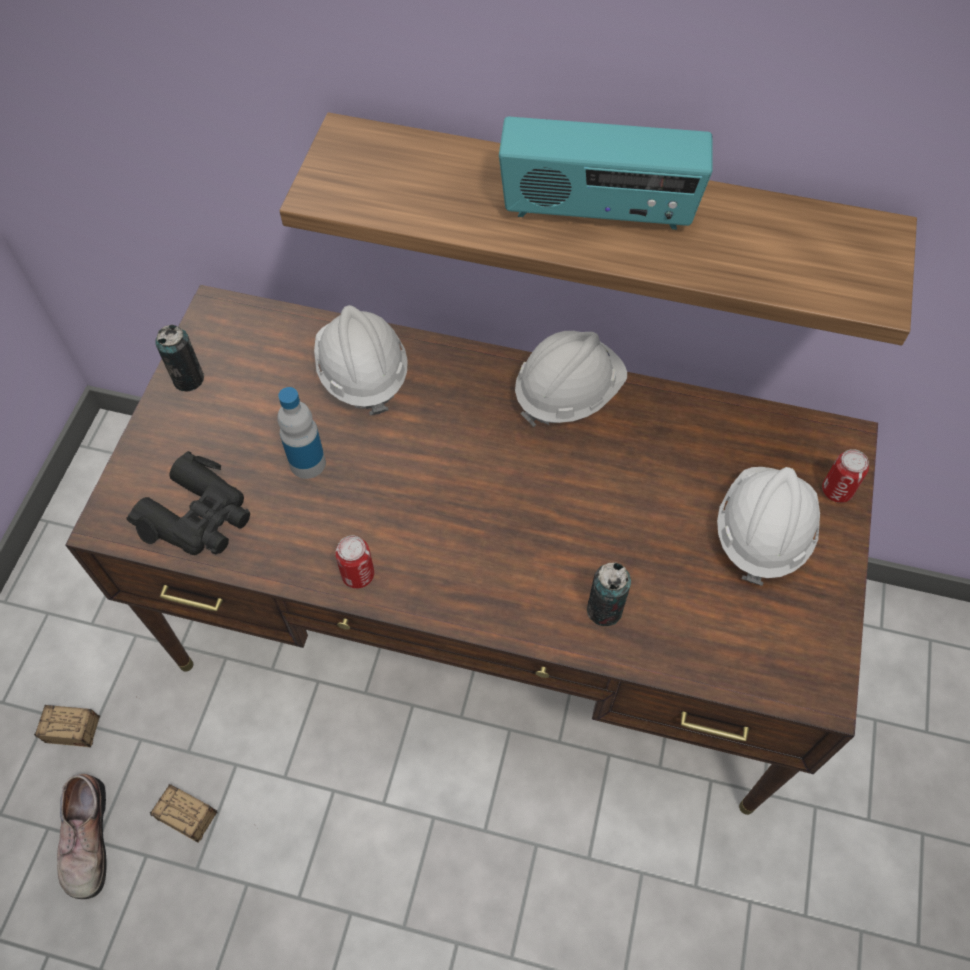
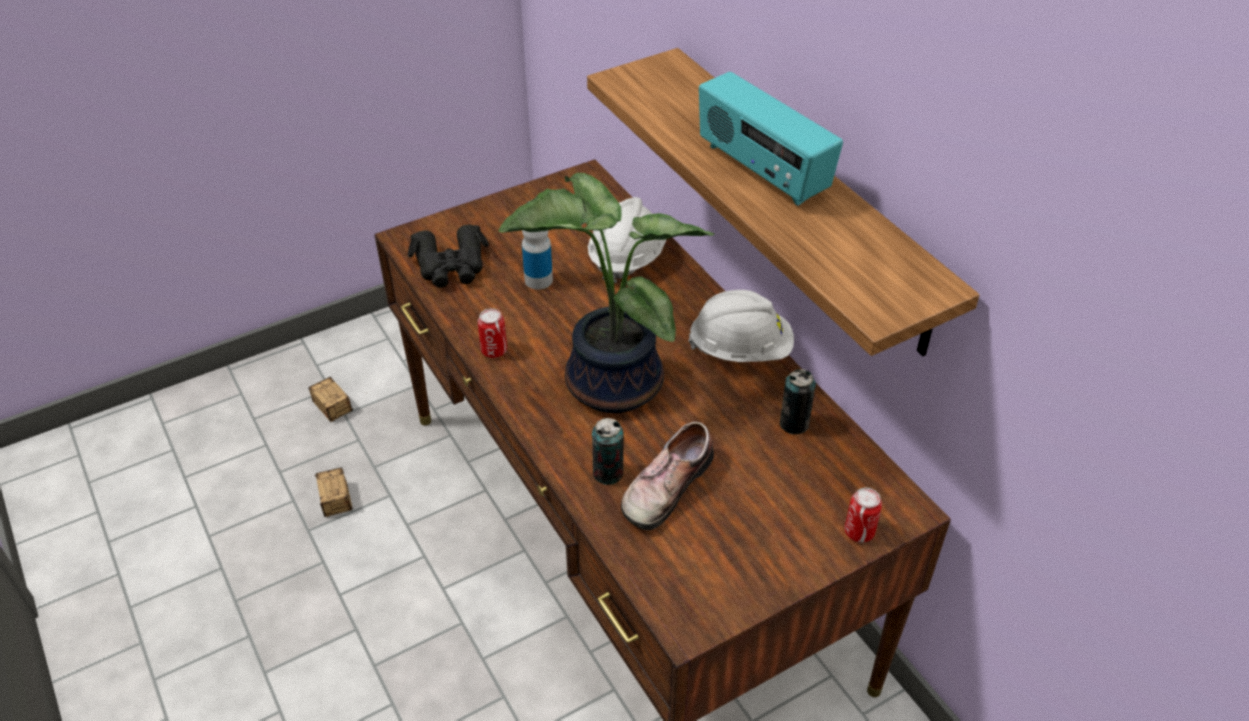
camera: 45 degrees right, 15 degrees down
(83, 839) = (275, 465): shoe -> shoe (664, 485)
(188, 379) = (529, 199): can -> can (794, 423)
(498, 520) = (607, 382): none -> potted plant
(762, 533) = (769, 513): white hard hat -> none

